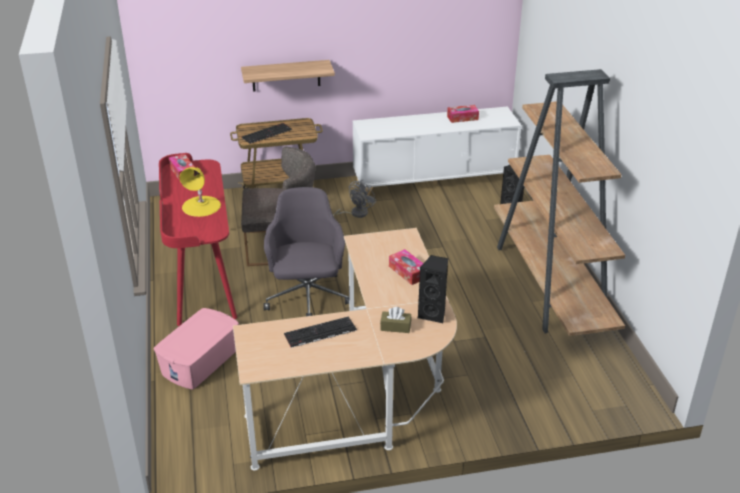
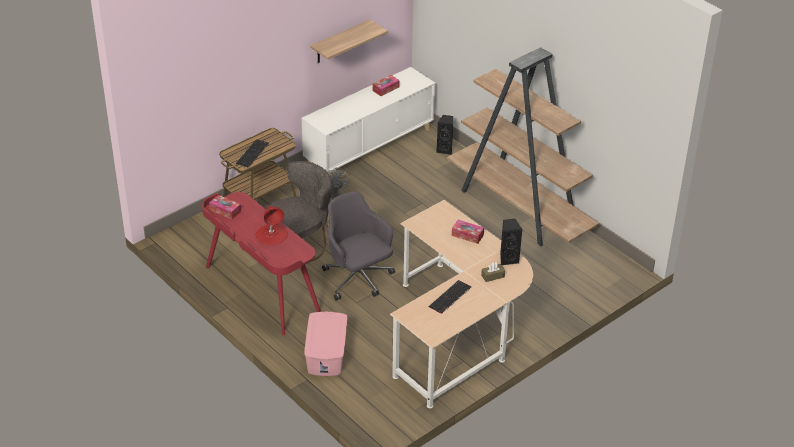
camera: 30 degrees left, 5 degrees up
(201, 206) = (271, 234): yellow table lamp -> red table lamp
(286, 75) = (250, 98): shelf -> shelf (340, 42)

